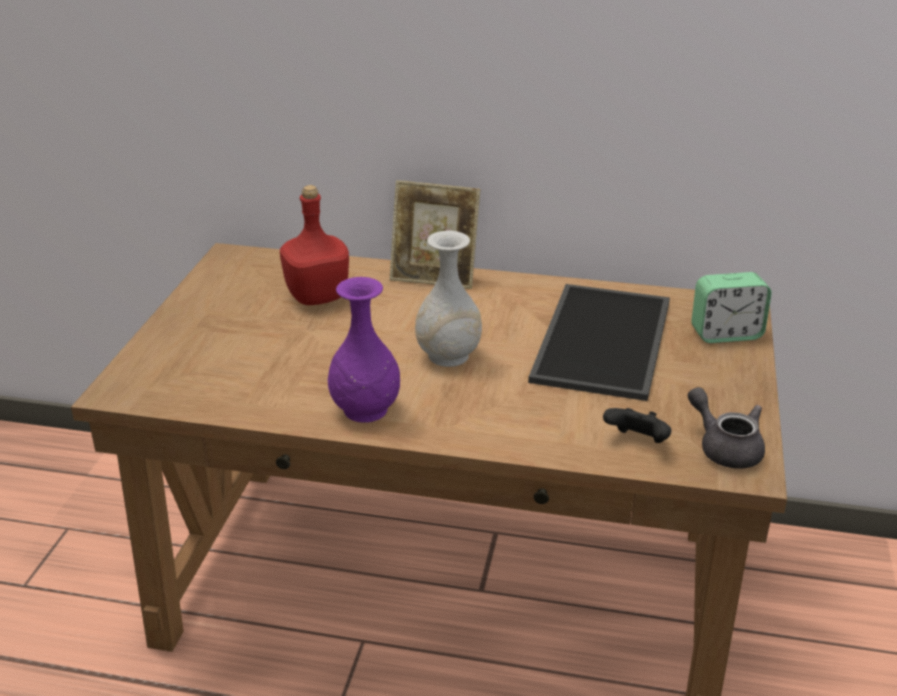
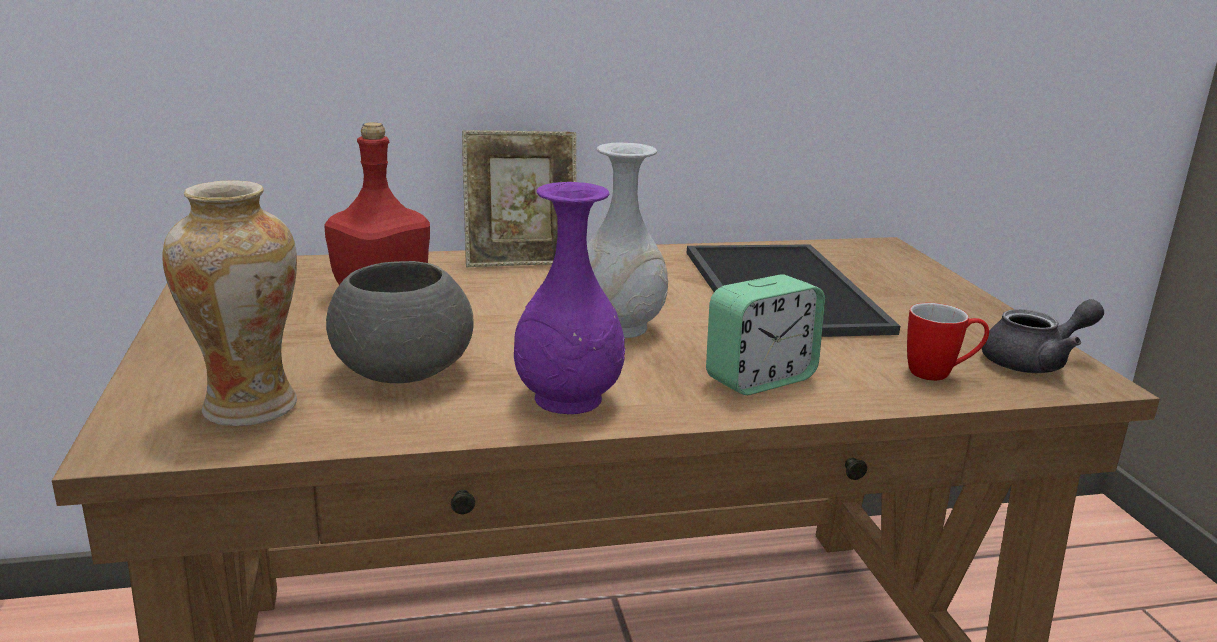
camera: 25 degrees left, 10 degrees down
(186, 377) = (248, 407): none -> vase
(283, 367) = (400, 371): none -> grey bowl
(637, 442) = (940, 374): black game controller -> mug
(725, 447) = (1034, 362): grey teapot -> grey teapot turned 135 degrees clockwise
(726, 334) = (898, 269): alarm clock -> alarm clock (760, 379)

